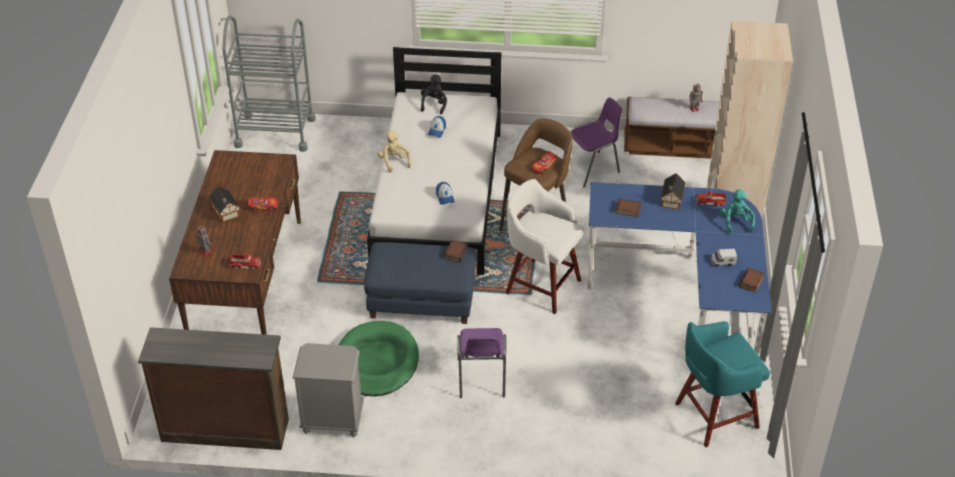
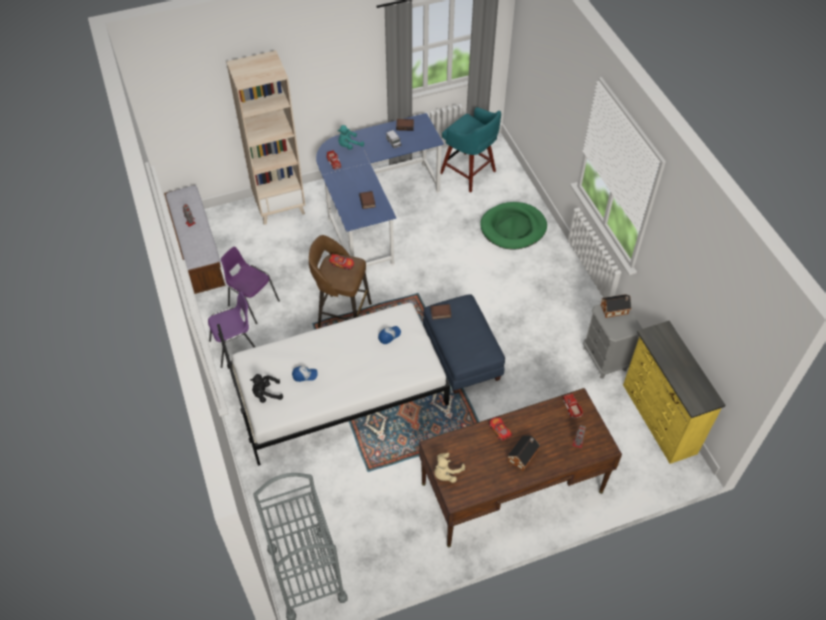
camera: 115 degrees left, 10 degrees up
(225, 428) = (658, 419): brown dresser -> yellow dresser
(376, 362) = (538, 356): green dog bed -> green dog bed (513, 228)
(394, 161) = (363, 390): beige plush toy -> beige plush toy (446, 473)
(481, 379) = (514, 291): purple chair -> purple chair (235, 346)
(541, 285) = (405, 290): white stool -> none
(671, 200) = (343, 182): toy house -> toy house (615, 309)

